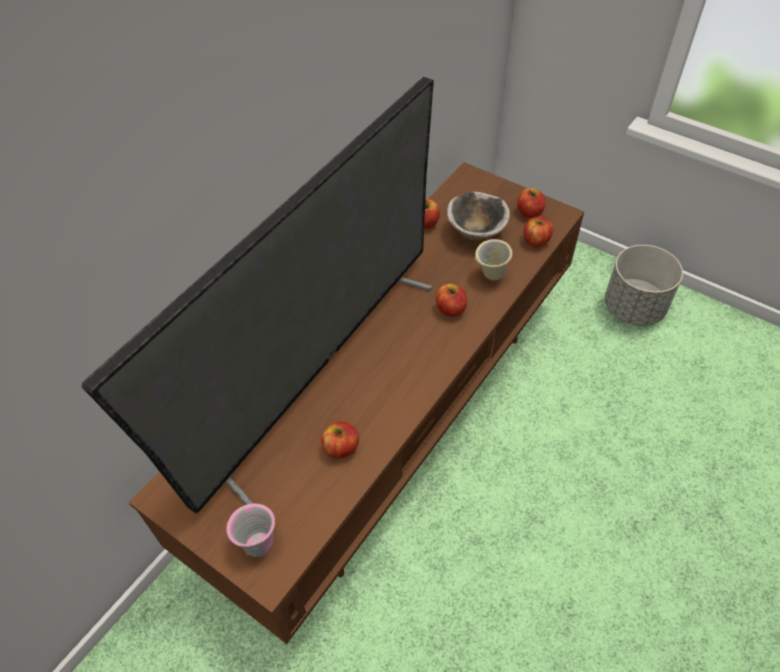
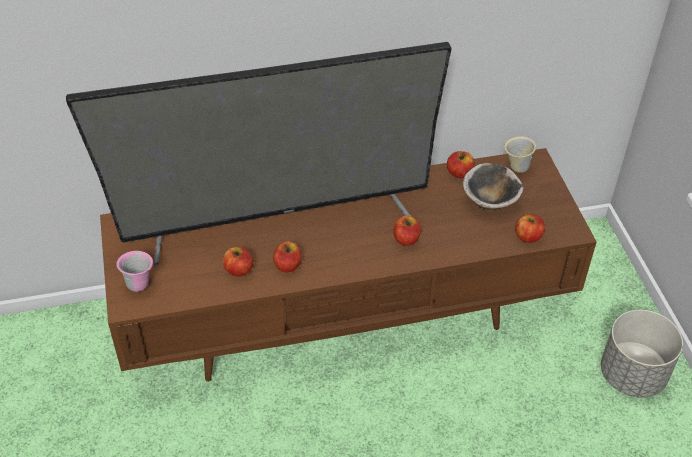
camera: 40 degrees right, 5 degrees down
(490, 276) = (461, 237): beige mug -> beige mug (516, 168)
(529, 212) = (549, 214): apple -> apple (288, 265)

